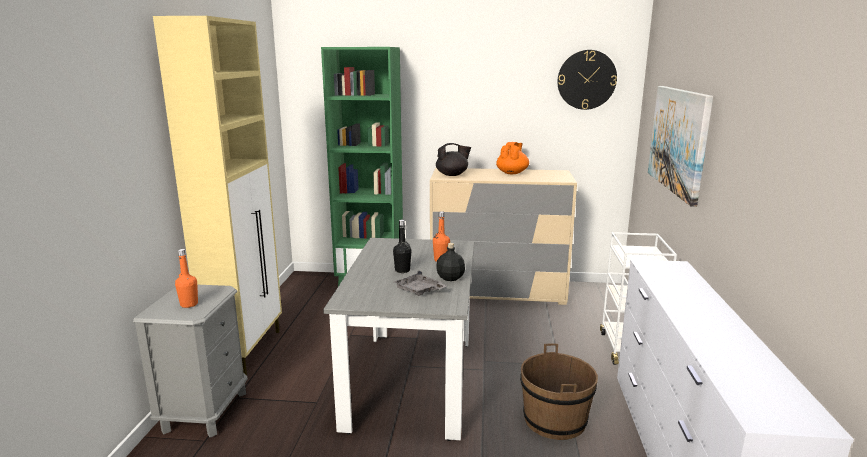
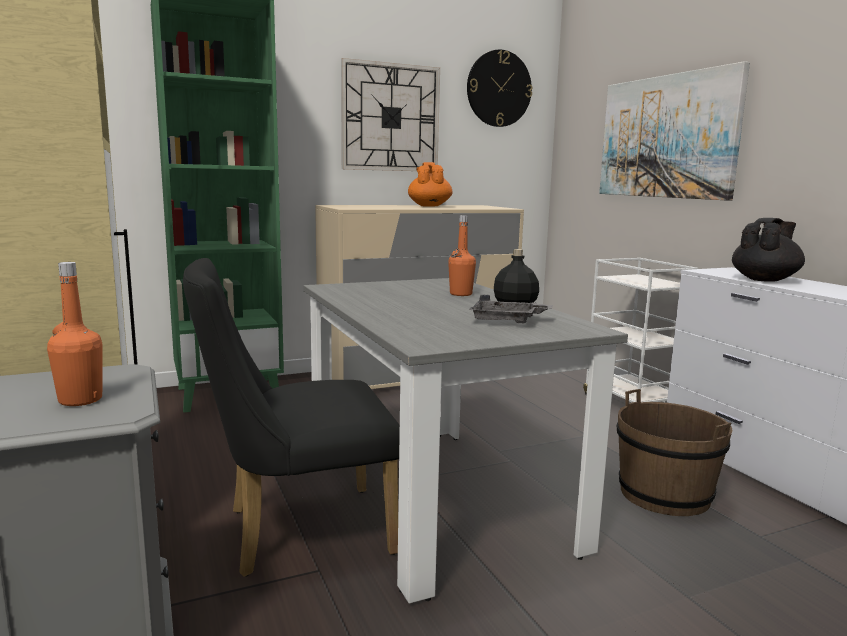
camera: 30 degrees left, 5 degrees down
(325, 379) = (296, 532): none -> black chair
(402, 270) = (432, 307): black bottle -> none
(452, 175) = (359, 207): black teapot -> black teapot (765, 280)
(493, 106) = (390, 118): none -> wall clock

